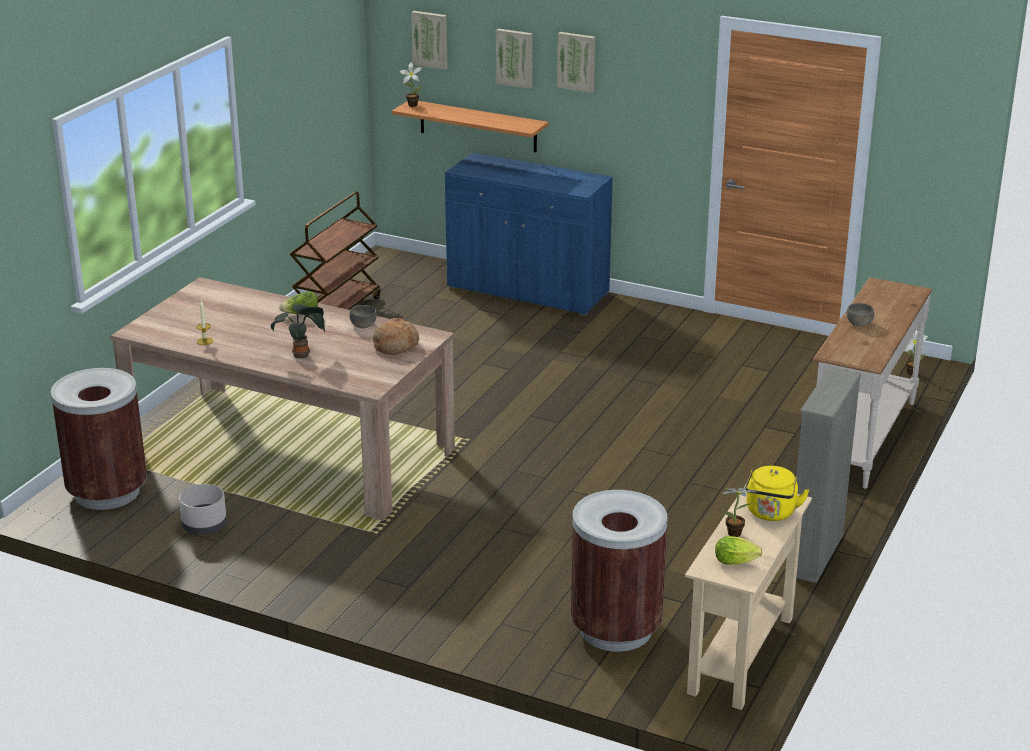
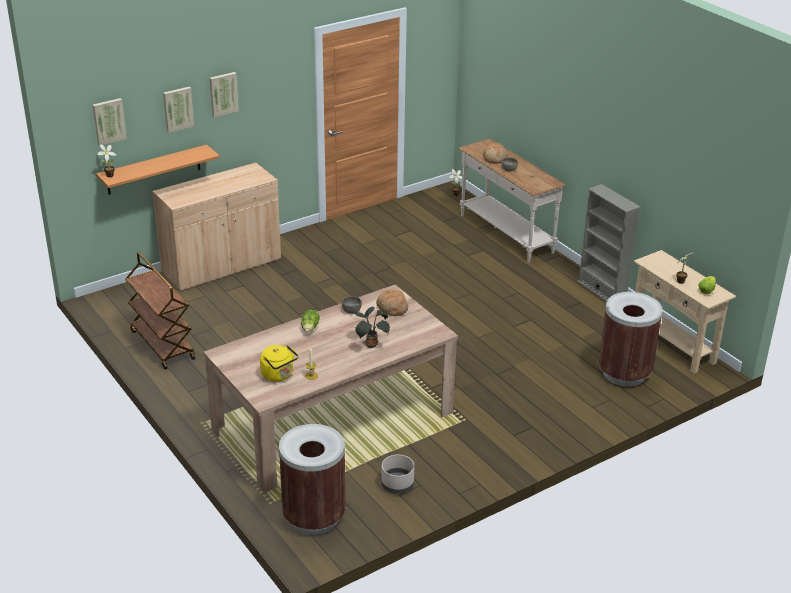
camera: 60 degrees left, 5 degrees up
(527, 290) = (222, 266): blue cabinet -> beige cabinet
(770, 513) = (669, 265): yellow kettle -> yellow kettle (279, 375)
(876, 306) = (495, 158): none -> bread

